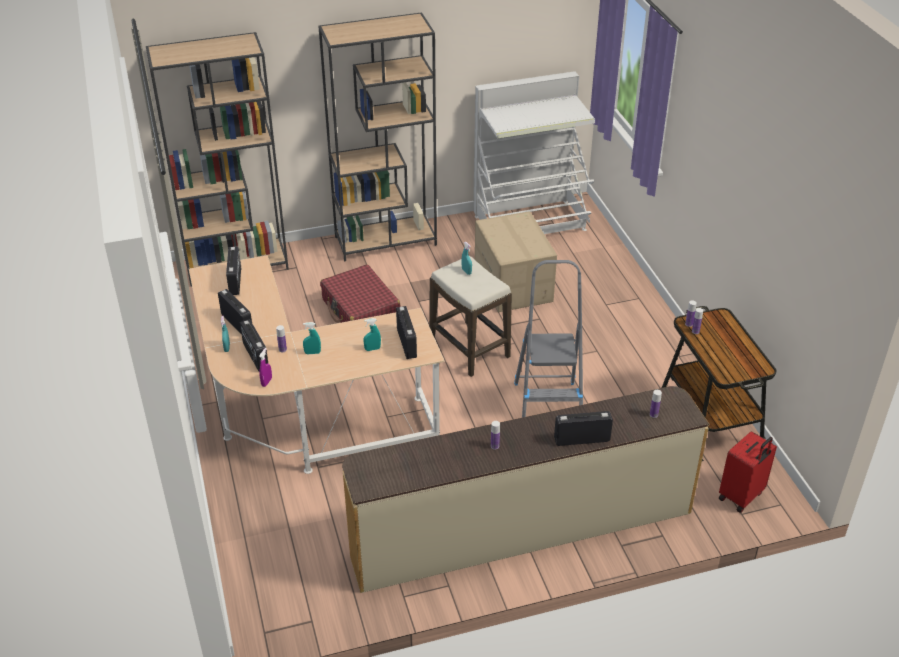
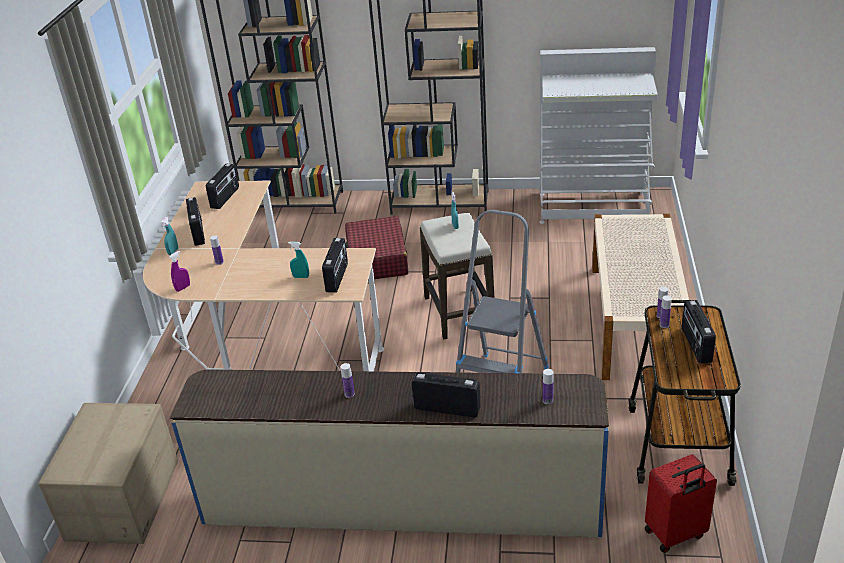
camera: 25 degrees right, 5 degrees down
(255, 356) = (191, 264): radio -> radio (695, 345)
(312, 353) = (243, 270): turquoise spray bottle -> none
(514, 284) = (542, 261): cardboard box -> cardboard box (124, 500)
(521, 530) = (400, 504): brown cabinet -> blue cabinet
(623, 325) = (636, 320): none -> beige bench

